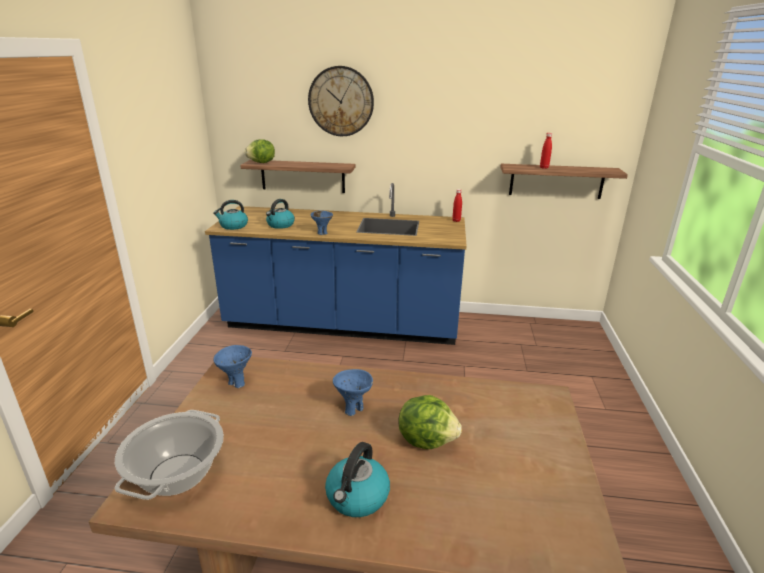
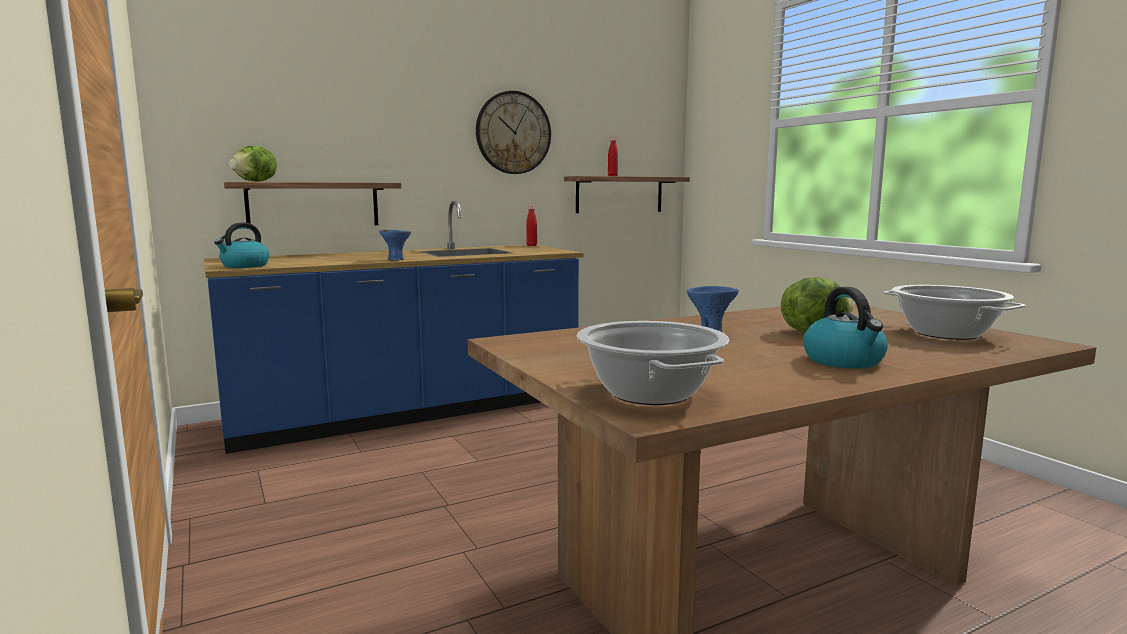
camera: 35 degrees left, 15 degrees down
(237, 382) = (546, 346): blue bowl -> none
(280, 225) = (319, 261): kettle -> none
(341, 101) = (368, 98): wall clock -> wall clock (513, 133)
(534, 495) = (946, 333): none -> cooking pot

